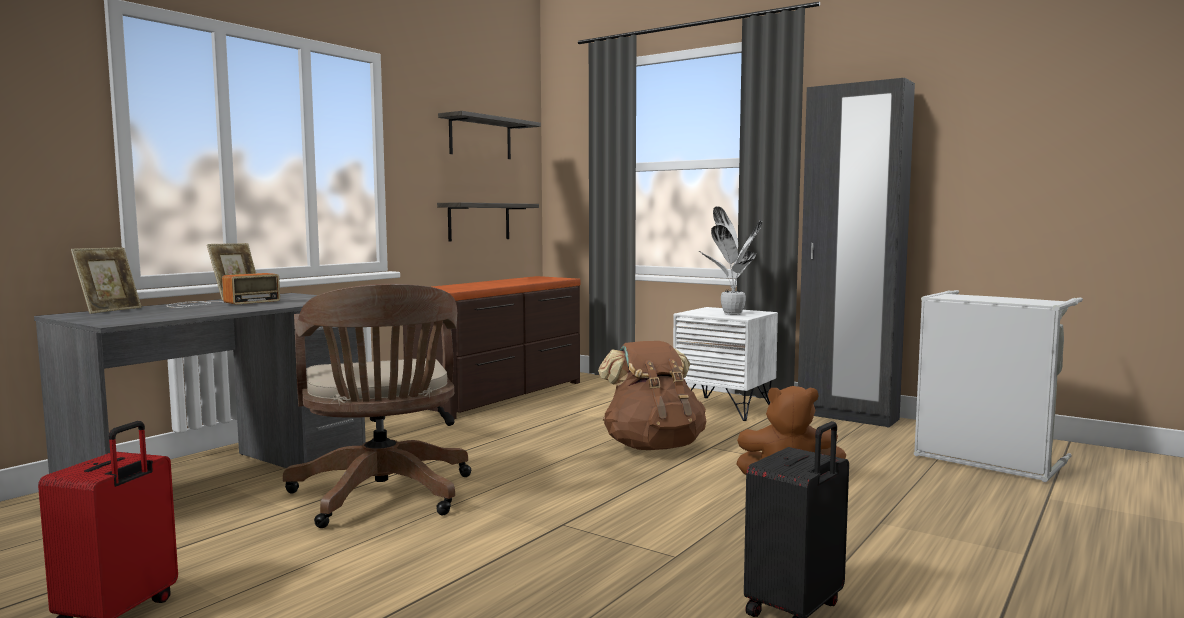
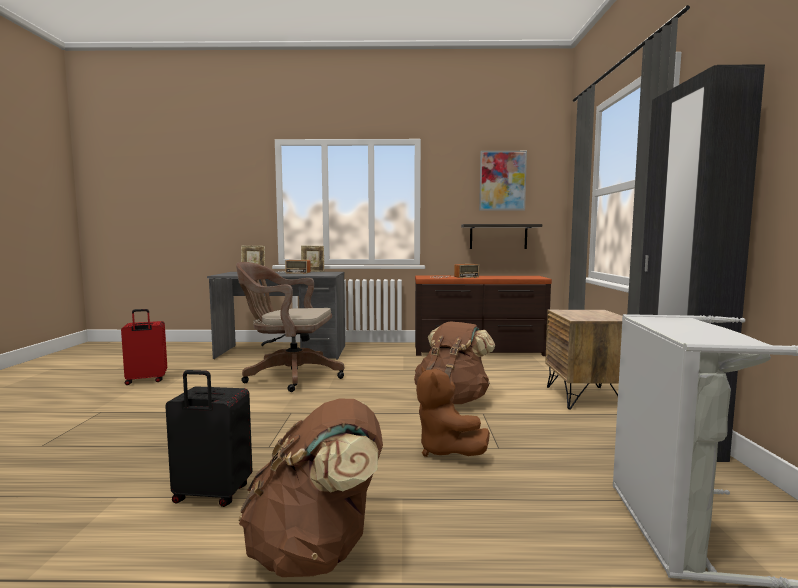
camera: 55 degrees right, 0 degrees up
(383, 497) = (289, 376): brown office chair -> brown office chair turned 60 degrees clockwise
(474, 287) = (452, 277): none -> radio
(480, 138) = (502, 181): shelf -> picture
(724, 408) = (585, 398): white nightstand -> brown nightstand
(731, 313) = (587, 315): potted plant -> none
(960, 575) = (317, 550): none -> brown backpack

